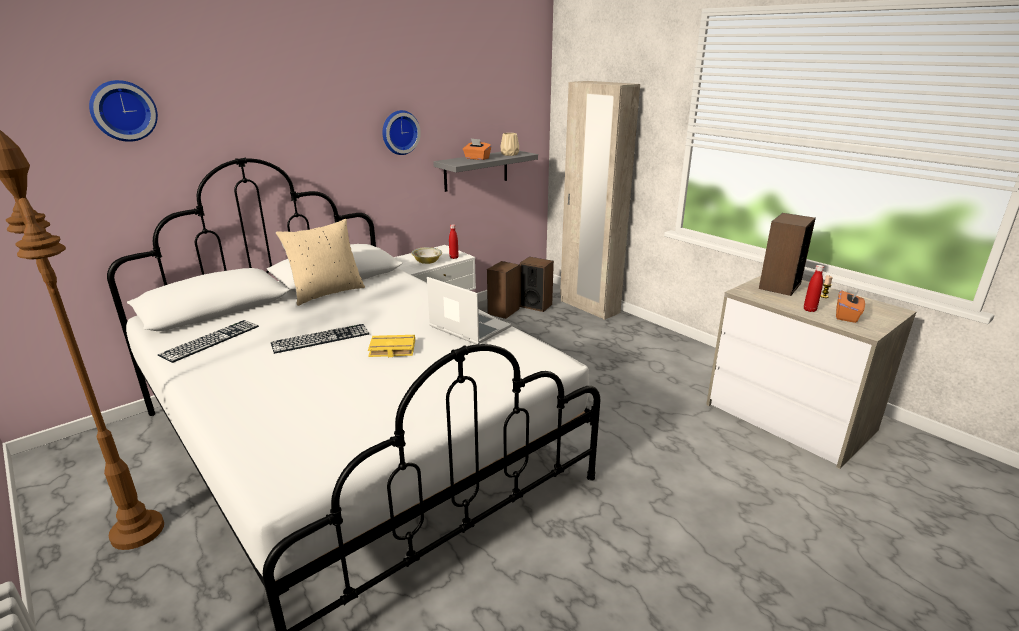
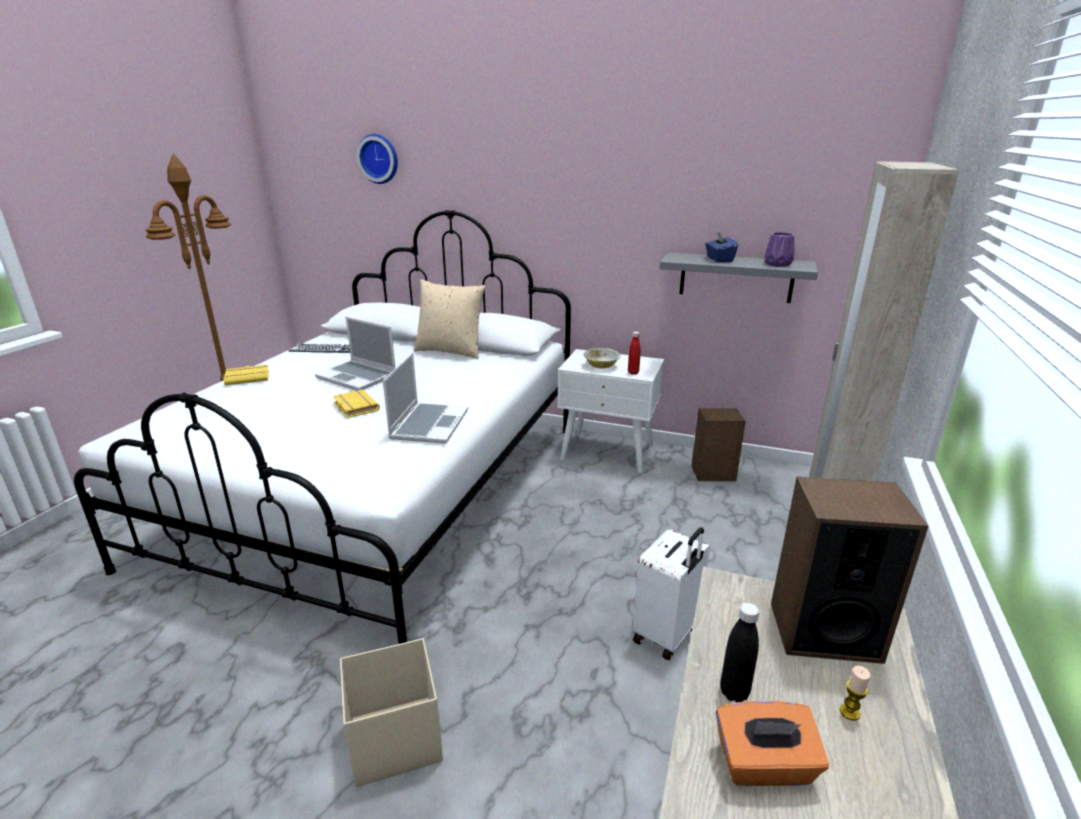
camera: 60 degrees right, 0 degrees up
(219, 393) = (248, 378): none -> yellow book
(320, 338) = (358, 377): keyboard -> laptop
(399, 132) = (625, 209): wall clock -> none
(477, 158) = (719, 259): orange tissue box -> blue tissue box
(509, 154) = (777, 264): beige vase -> purple vase
(535, 305) = (763, 489): speaker -> none
(632, 380) = (667, 635): none -> white suitcase
(656, 500) = (394, 740): none -> beige storage box
(809, 310) = (734, 692): red bottle -> black bottle

